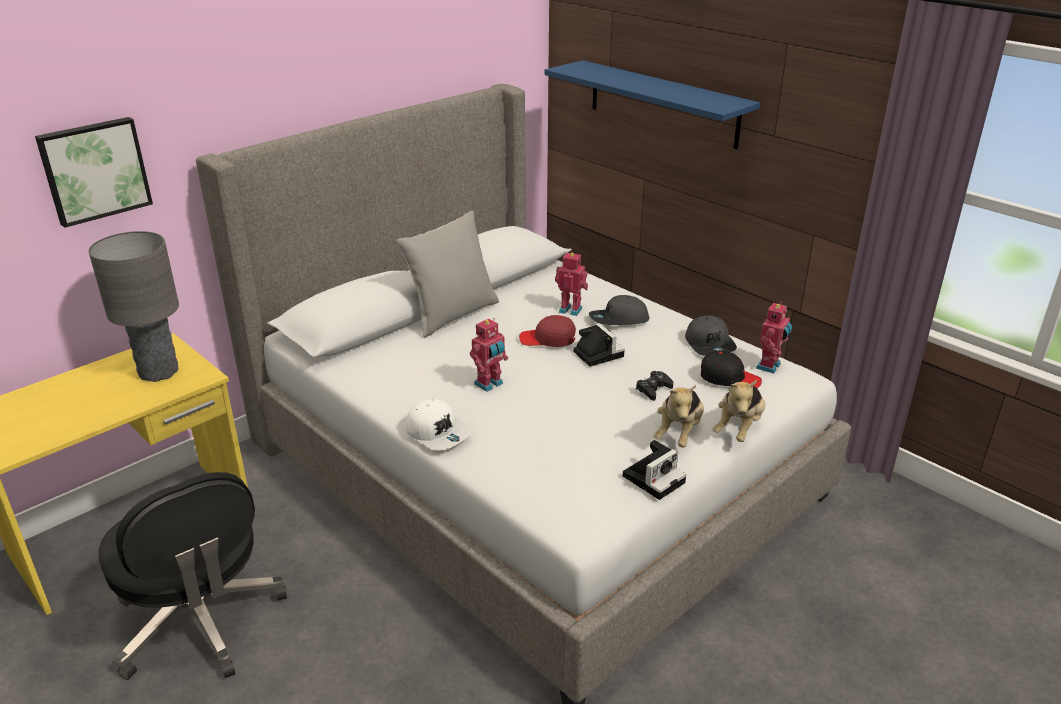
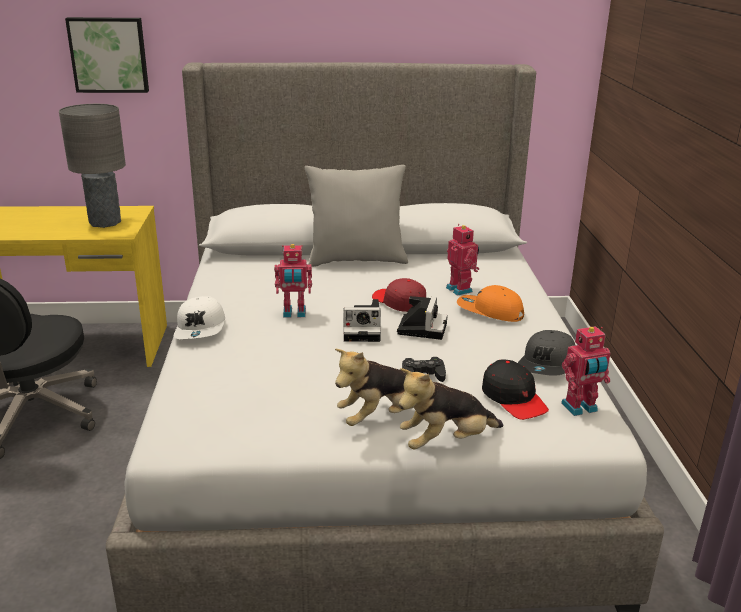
camera: 40 degrees right, 5 degrees down
(618, 320) = (489, 312): grey cap -> orange cap
(654, 478) = (292, 439): camera -> camera (363, 330)
(662, 103) = (660, 100): blue shelf -> none

